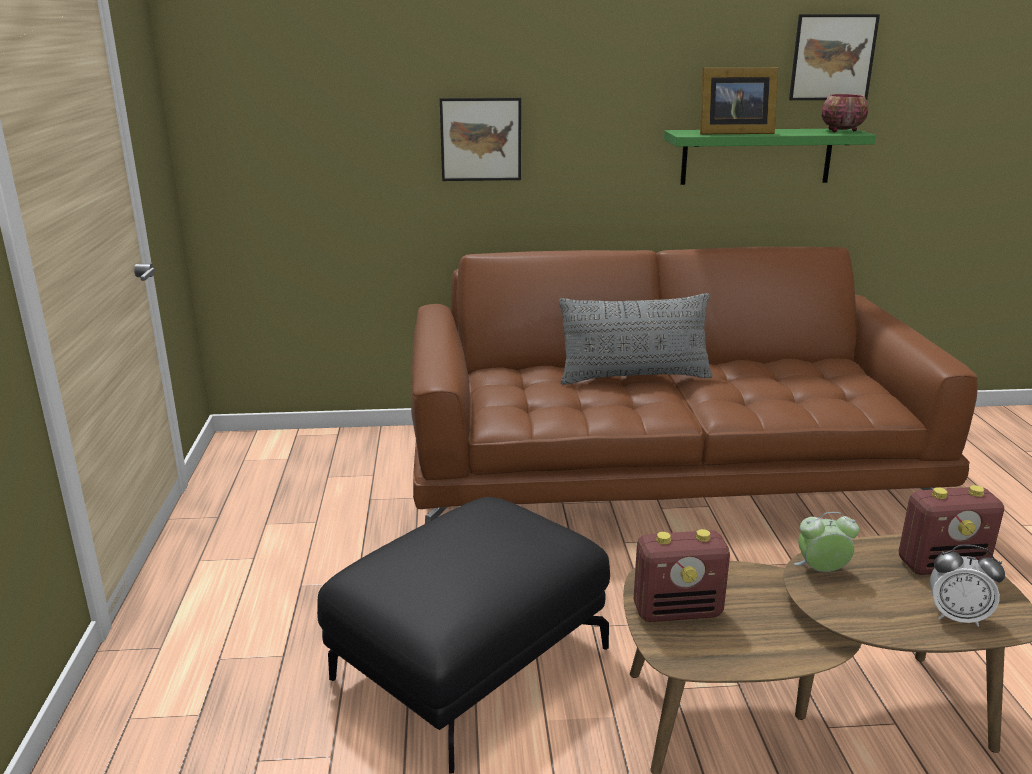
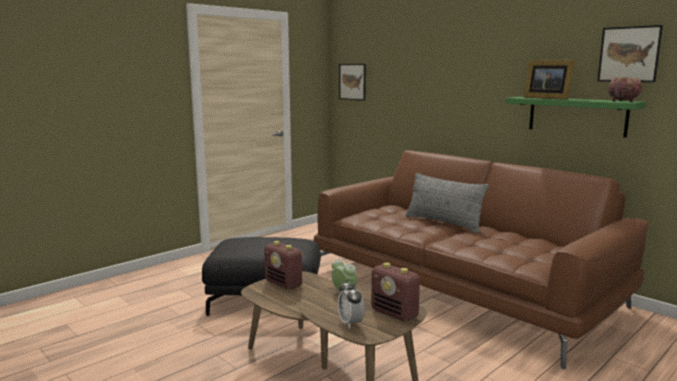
camera: 50 degrees right, 10 degrees down
(481, 139) = (432, 96): picture -> picture (352, 82)

